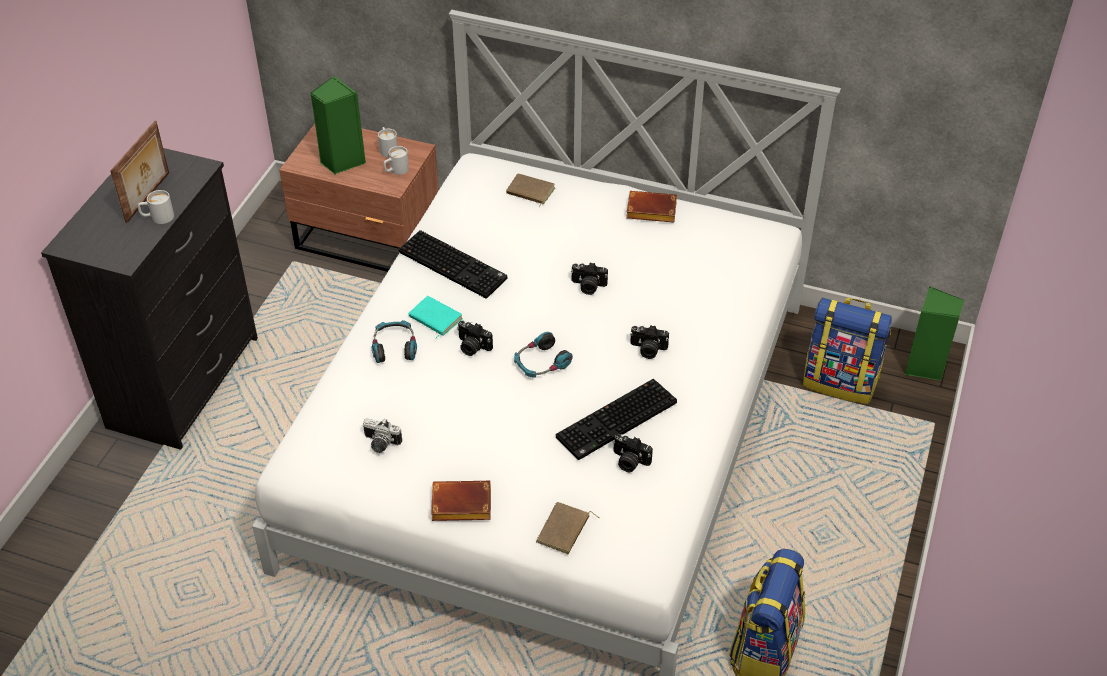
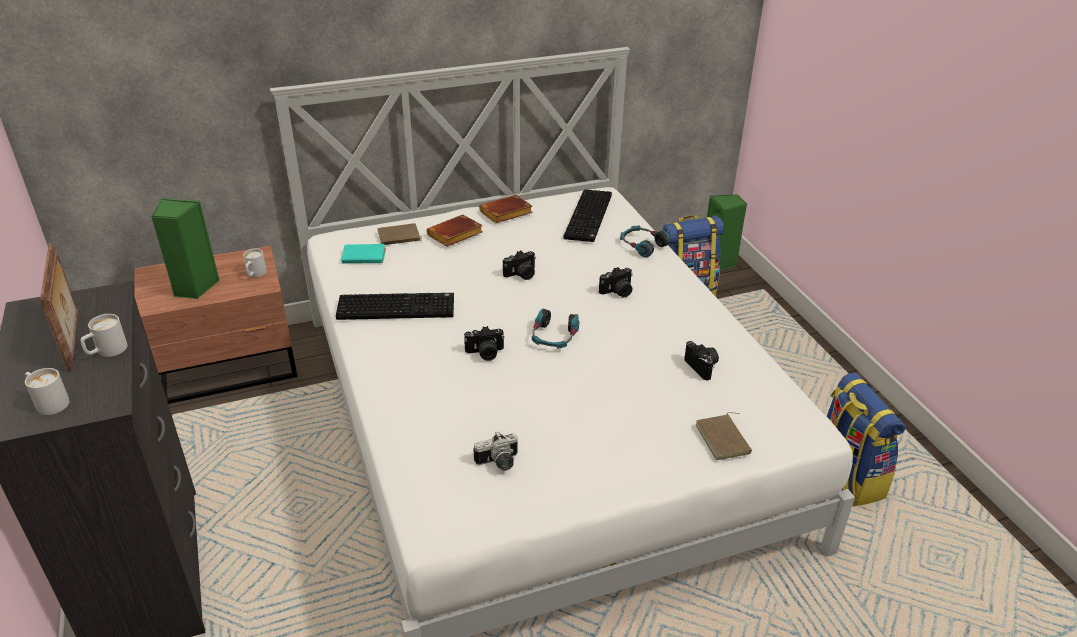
camera: 40 degrees left, 10 degrees down
(387, 148) = (229, 263): white mug -> white mug (48, 402)
(394, 347) = (417, 386): headphones -> headphones (642, 245)
(434, 319) = (427, 350): turquoise book -> turquoise book (363, 257)
(459, 506) = (623, 472): brown book -> brown book (454, 236)
(617, 422) = (659, 346): keyboard -> keyboard (590, 217)
(629, 461) = (702, 367): camera -> camera turned 105 degrees counterclockwise

